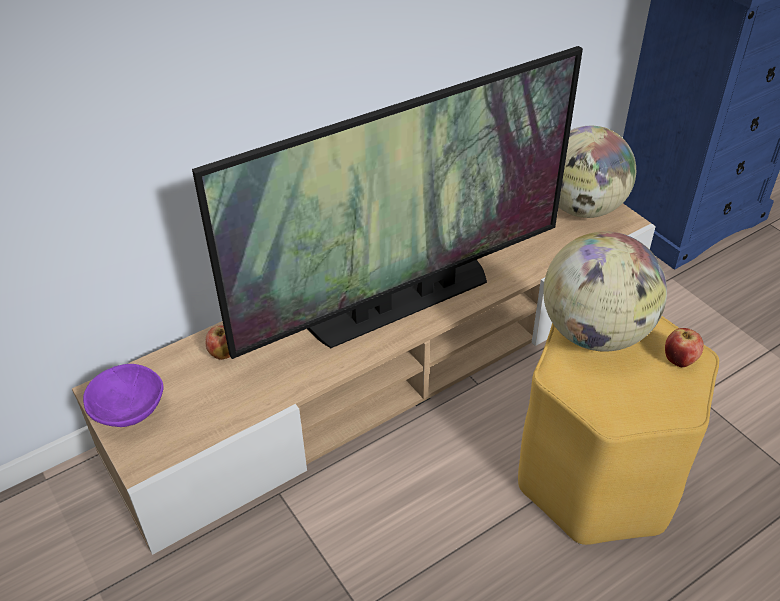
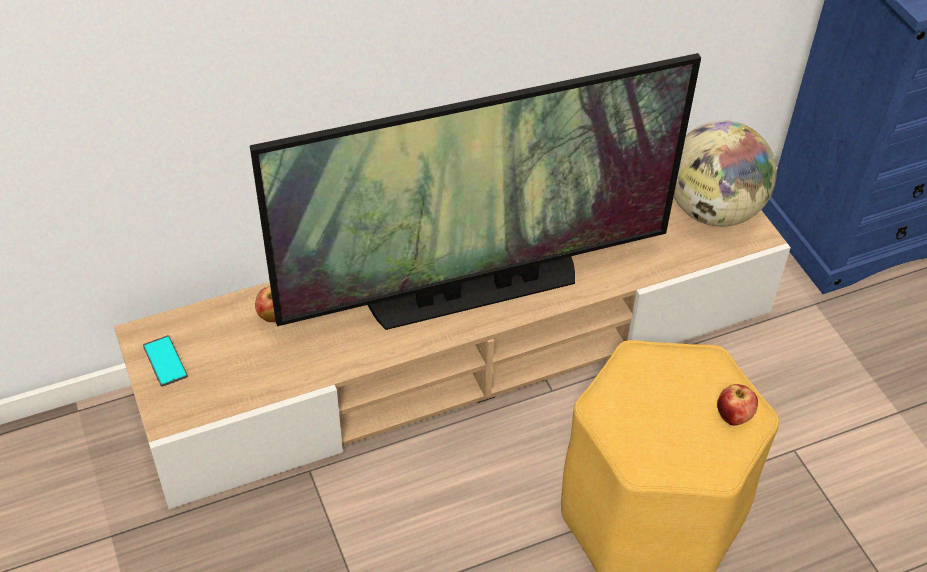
camera: 10 degrees right, 5 degrees up
(128, 411) = (165, 361): purple bowl -> phone
(595, 333) = (654, 370): globe -> none

